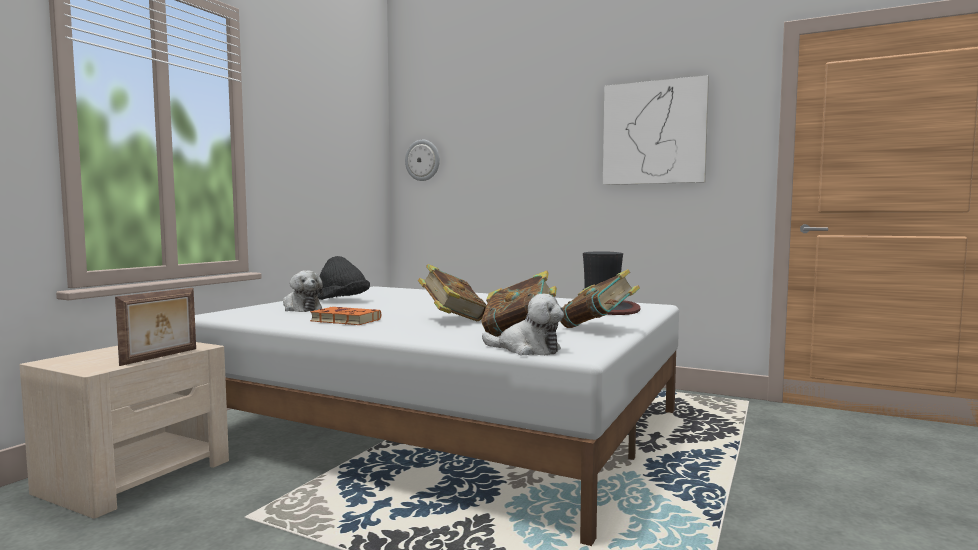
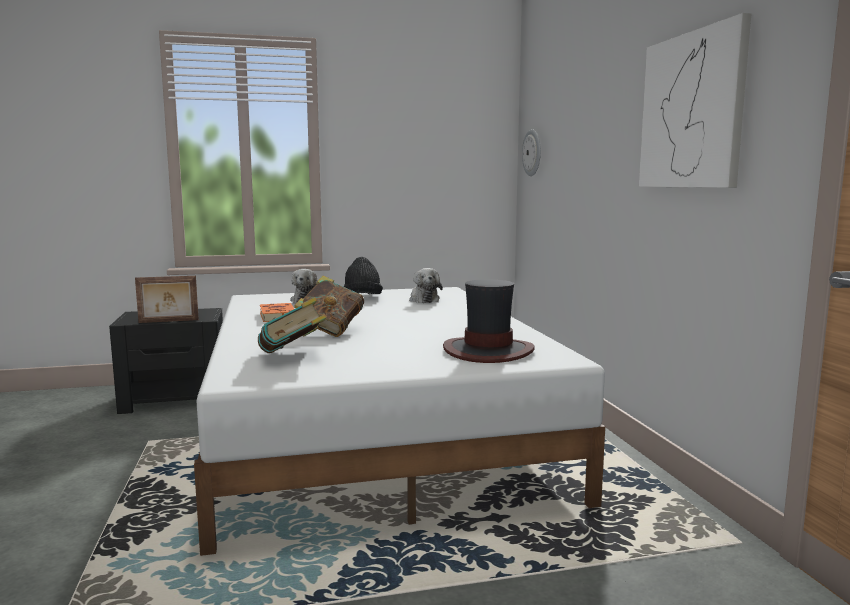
camera: 50 degrees right, 5 degrees up
(137, 476) = (176, 398): beige nightstand -> black nightstand
(527, 349) = (231, 368): plush toy -> plush toy (423, 300)
(597, 329) = (365, 368): book -> none

